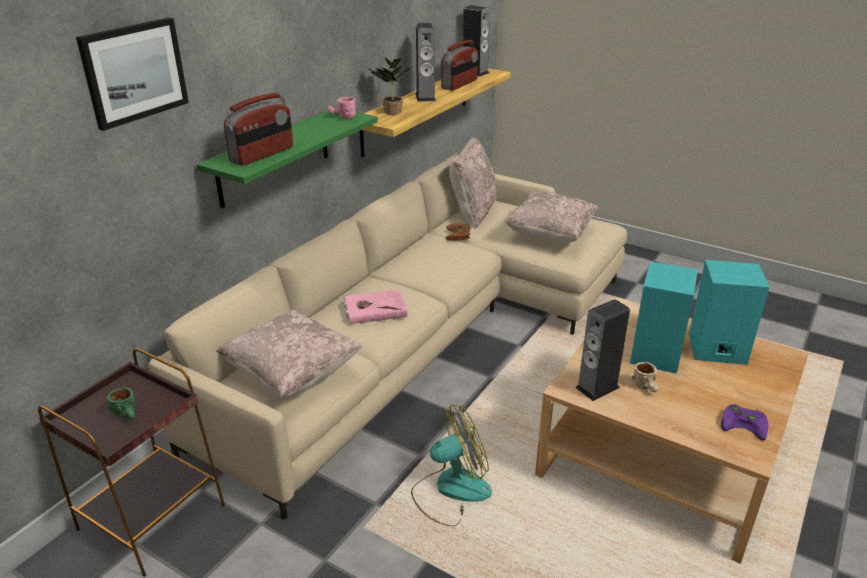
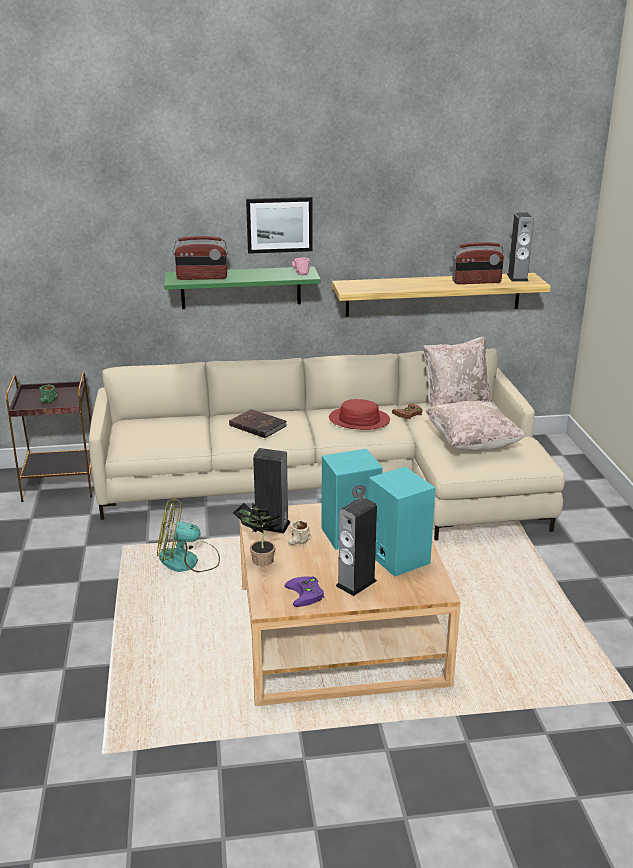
camera: 50 degrees right, 5 degrees down
(134, 72) = (124, 202): picture -> picture (279, 224)
(292, 374) = (156, 432): beige pillow -> none
(374, 309) = (258, 425): pink book -> brown book
(390, 112) = (369, 284): potted plant -> potted plant (259, 560)
(425, 97) = (423, 282): speaker -> speaker (356, 583)
(442, 258) = (359, 420): none -> red hat
(450, 490) = (188, 561): fan -> fan turned 150 degrees clockwise

